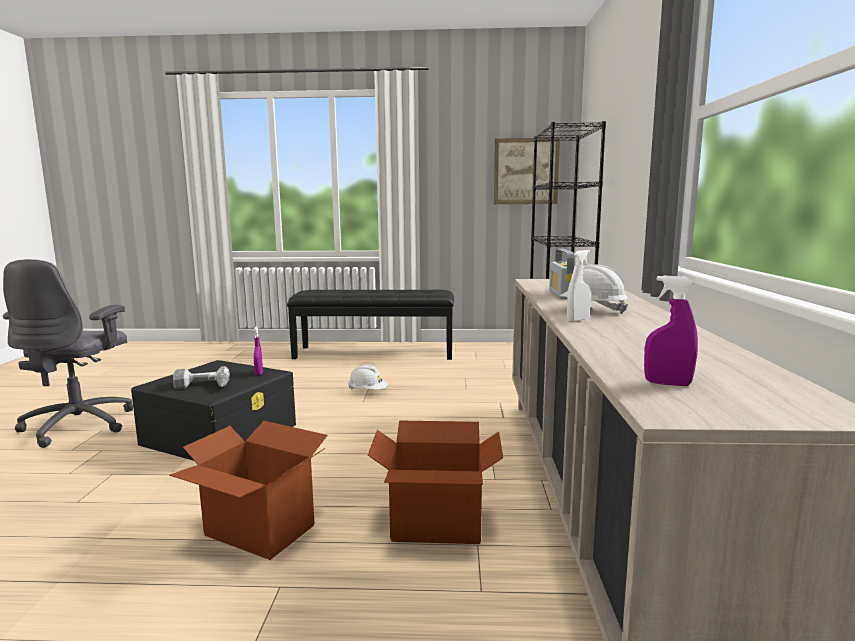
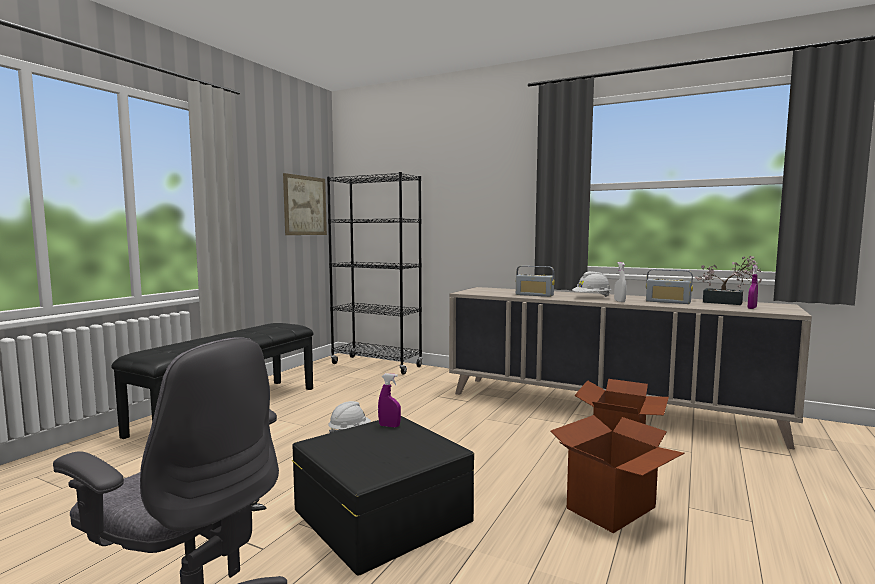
camera: 65 degrees left, 5 degrees down
(202, 386) = (407, 452): power drill -> none
(633, 338) = (668, 302): none -> radio
(730, 369) = (727, 303): none -> potted plant

